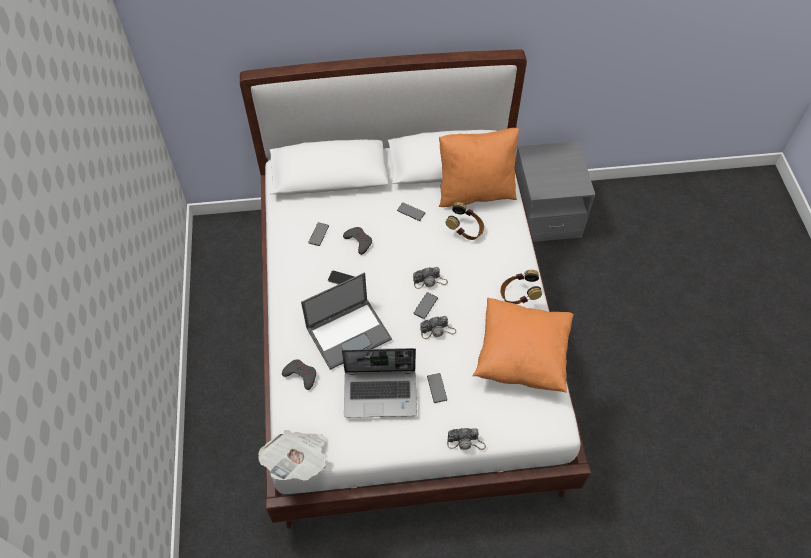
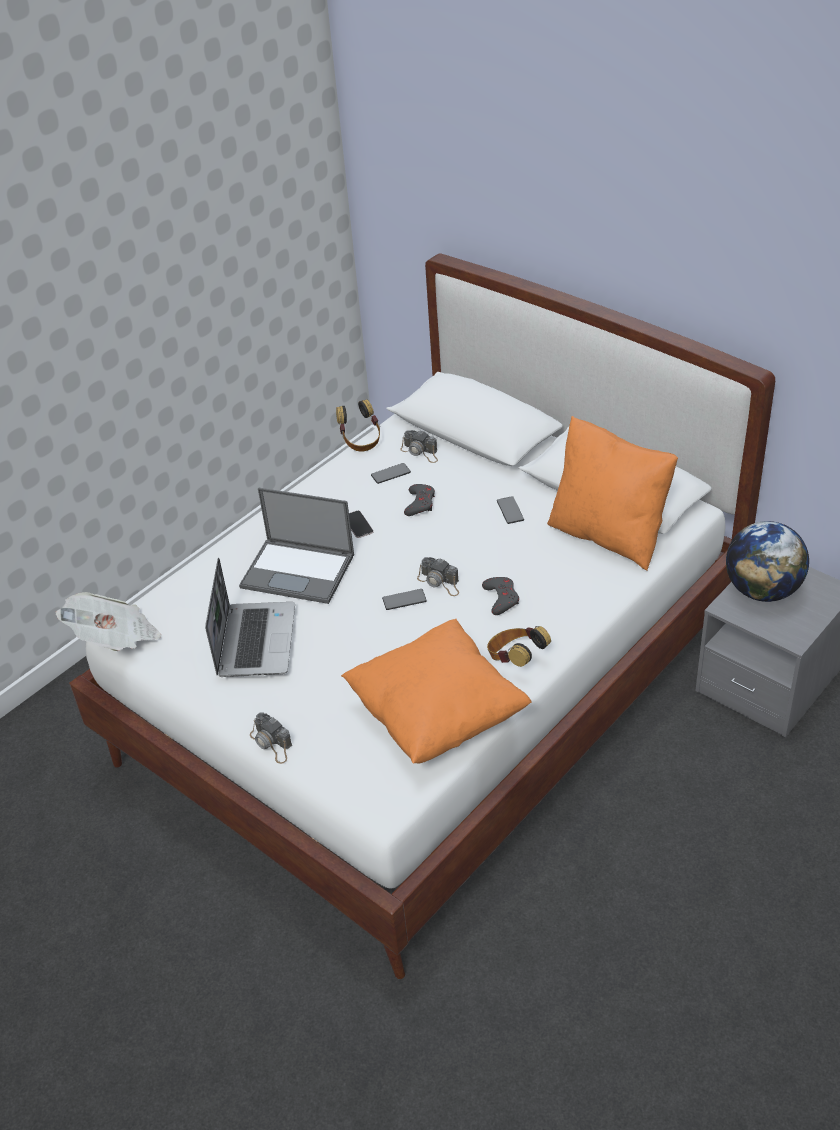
camera: 50 degrees right, 15 degrees down
(301, 375) = (211, 575): grey game controller -> grey game controller (501, 598)
(381, 393) = (255, 640): laptop -> laptop turned 135 degrees counterclockwise
(437, 330) = (385, 630): camera -> camera (421, 452)
(437, 388) = (312, 677): phone -> none
(465, 230) = (545, 563): headphones -> headphones (361, 441)
(543, 171) = (762, 590): none -> globe

